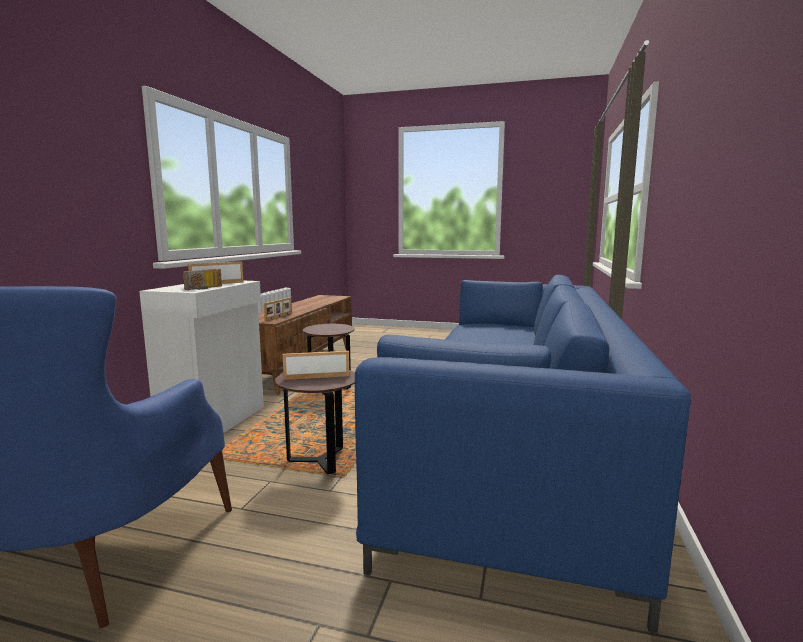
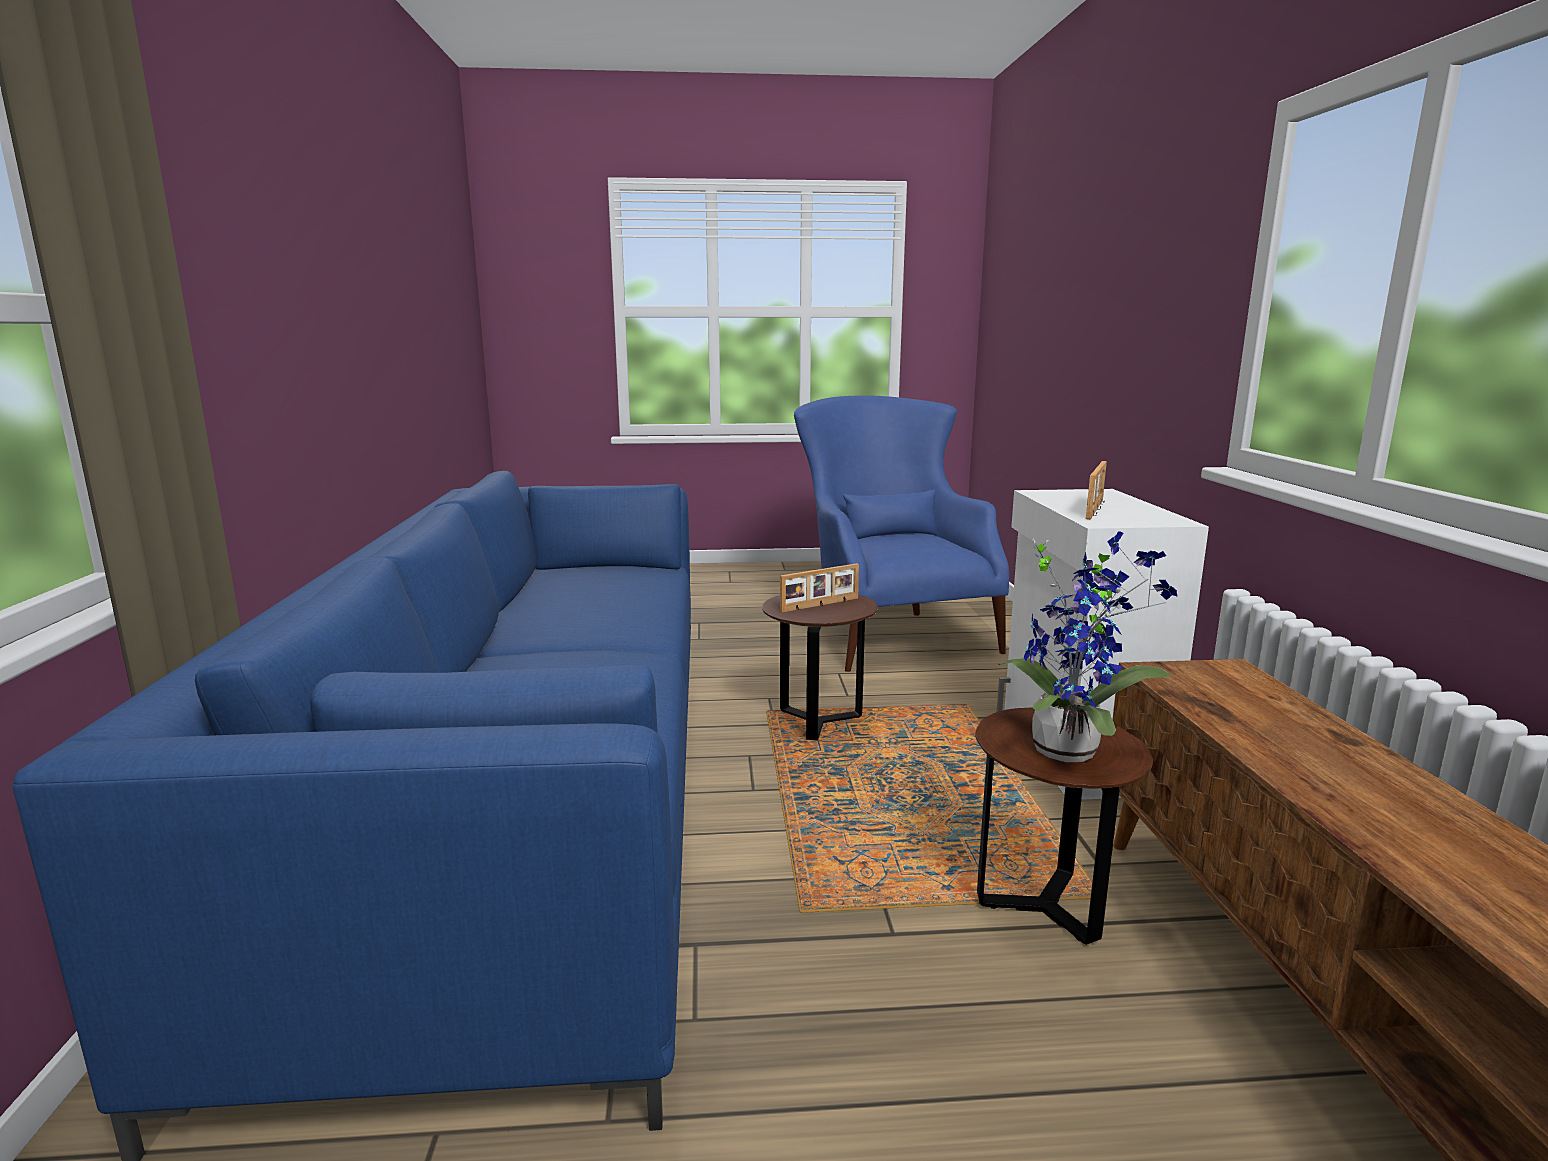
camera: 160 degrees right, 5 degrees up
(205, 288) = (1053, 498): radio -> none
(279, 317) = (1199, 695): picture frame -> none
(329, 327) = (1071, 748): none -> potted plant

